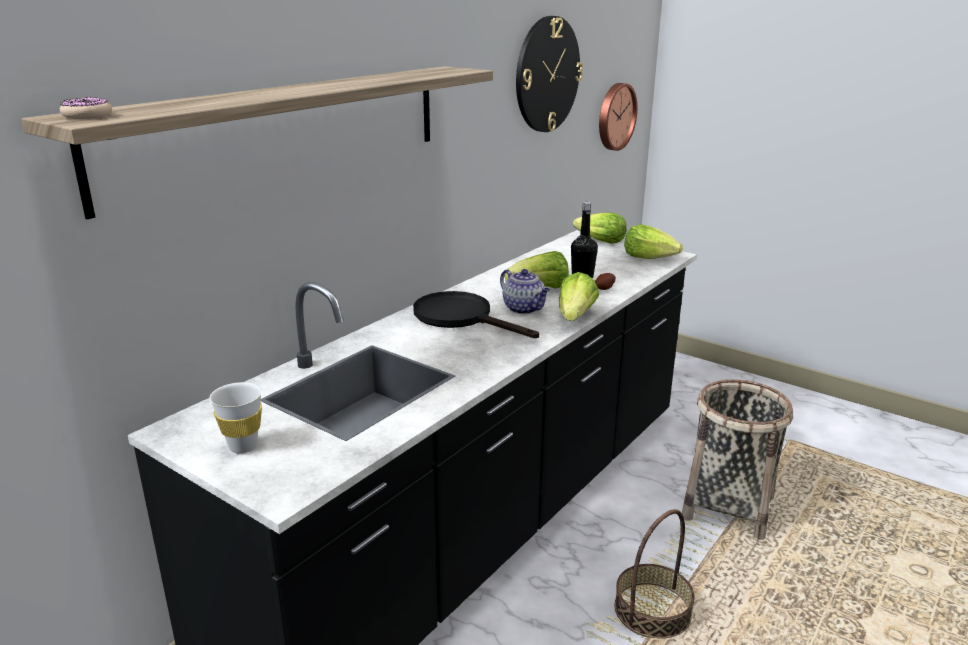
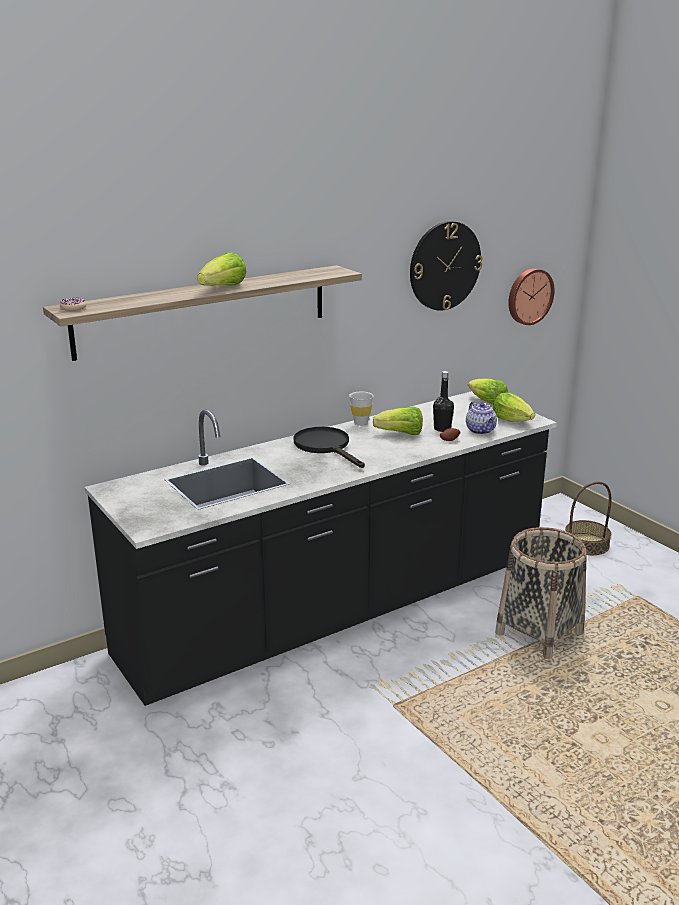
camera: 20 degrees right, 0 degrees up
(243, 446) = (140, 503): white cup -> white cup (361, 423)
(524, 309) = (375, 447): teapot -> teapot (481, 431)
(575, 316) = (407, 457): lettuce -> lettuce (223, 288)
(652, 610) = (427, 683): basket -> basket (586, 544)

